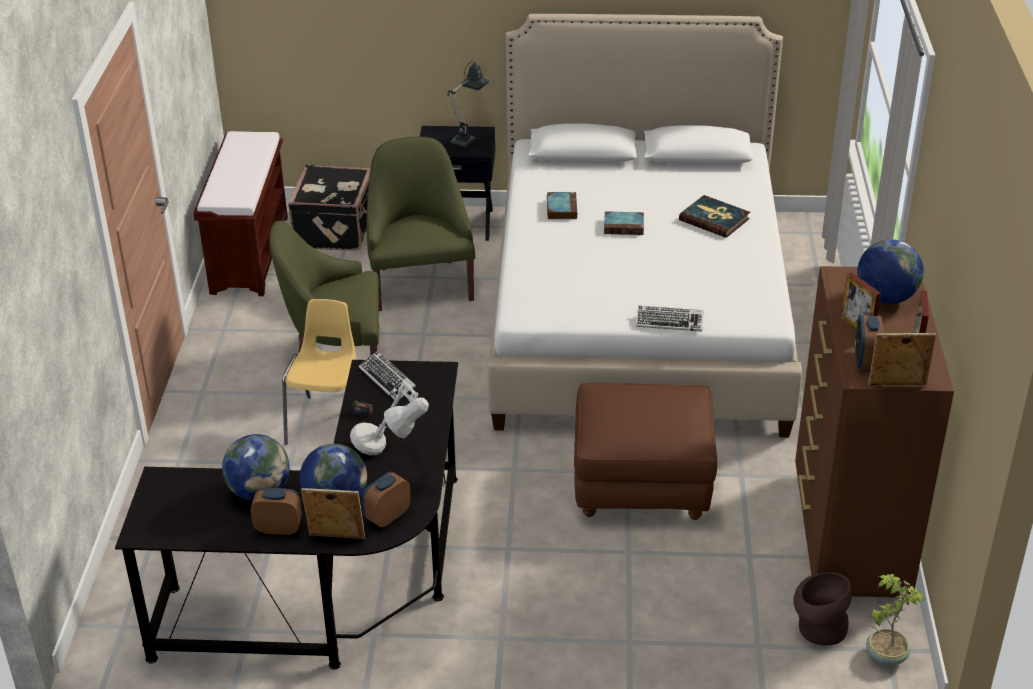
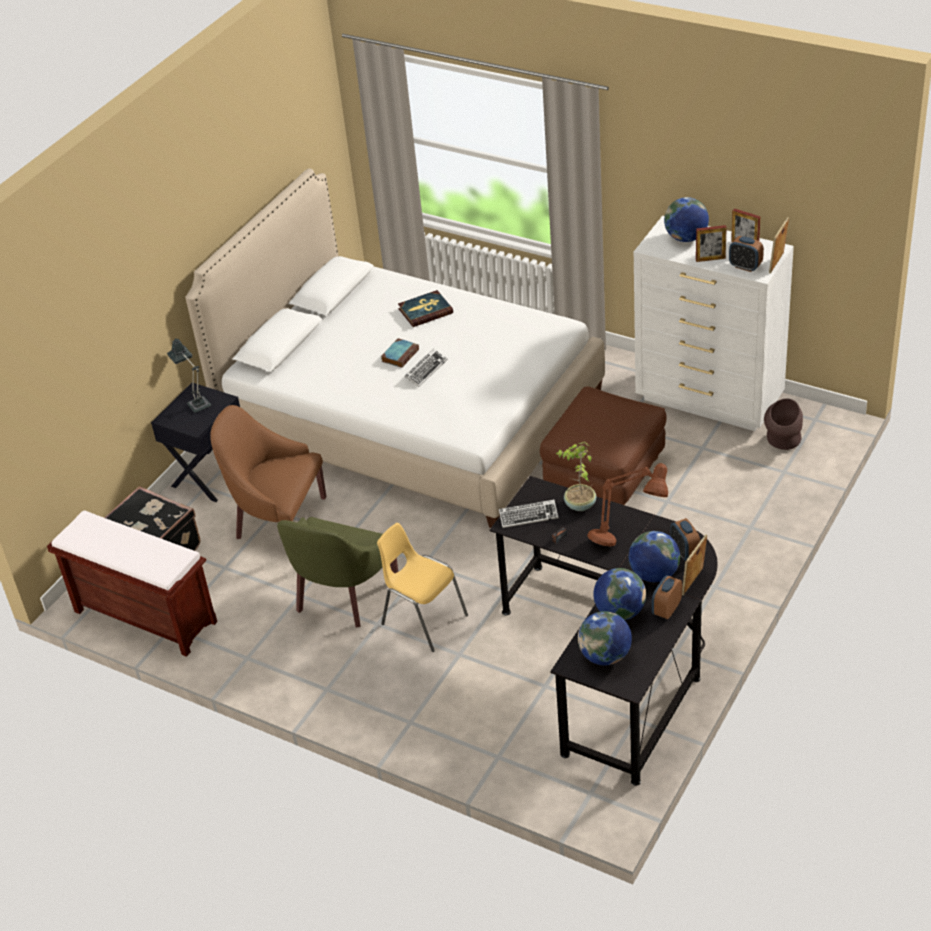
camera: 60 degrees left, 5 degrees up
(182, 500) = (605, 656): none -> globe
(393, 462) = (627, 535): grey table lamp -> brown table lamp
(420, 283) = (278, 520): green armchair -> brown armchair
(561, 208) = (349, 379): book -> none
(669, 322) = (534, 370): keyboard -> keyboard (426, 370)
(848, 536) = (710, 400): brown dresser -> white dresser
(885, 656) = (819, 423): potted plant -> potted plant (579, 505)

